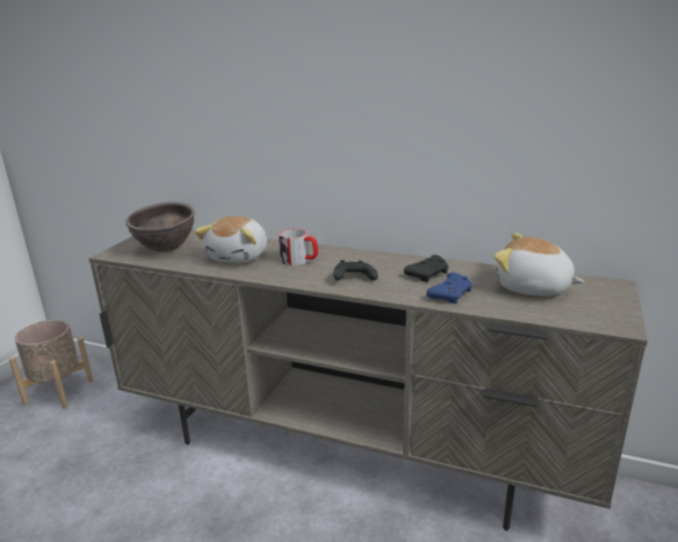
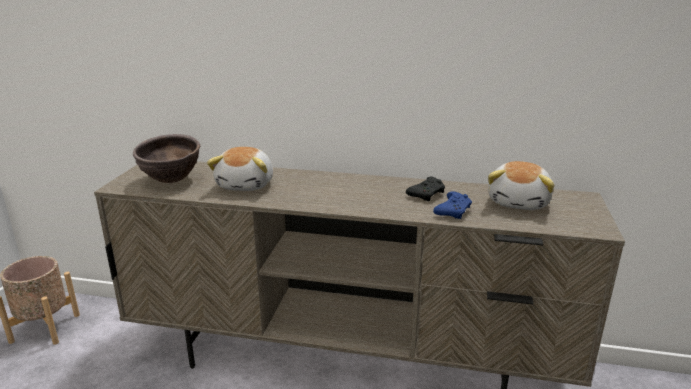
camera: 10 degrees left, 0 degrees up
(300, 260) = (306, 186): mug -> none
(353, 278) = (362, 201): black game controller -> none
(532, 288) = (519, 202): plush toy -> plush toy turned 90 degrees counterclockwise

